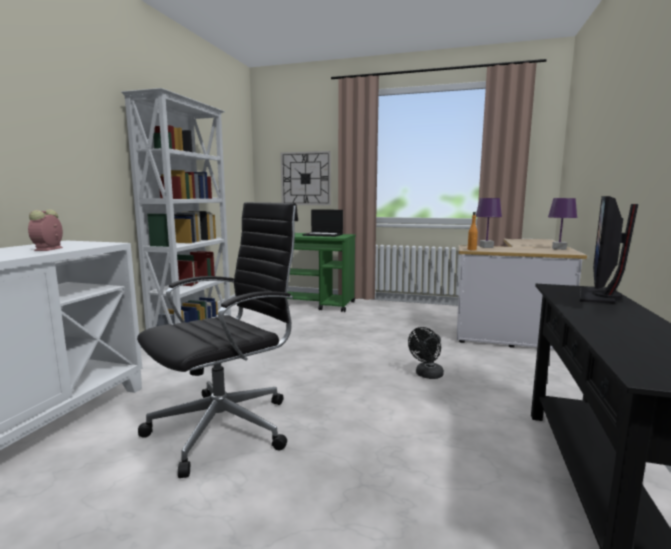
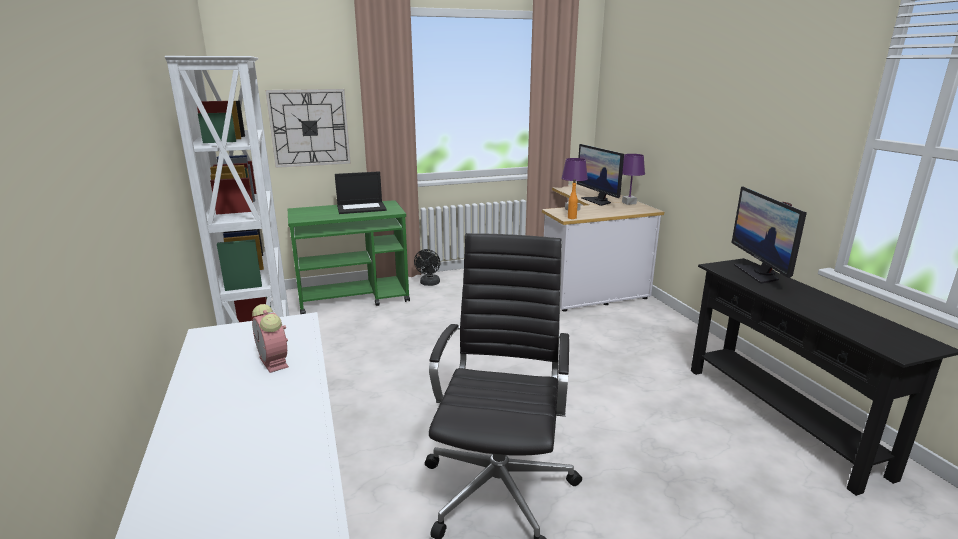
camera: 35 degrees left, 10 degrees up
(427, 375) = (584, 359): black fan -> black fan (429, 284)
(528, 246) = (598, 201): none -> monitor

